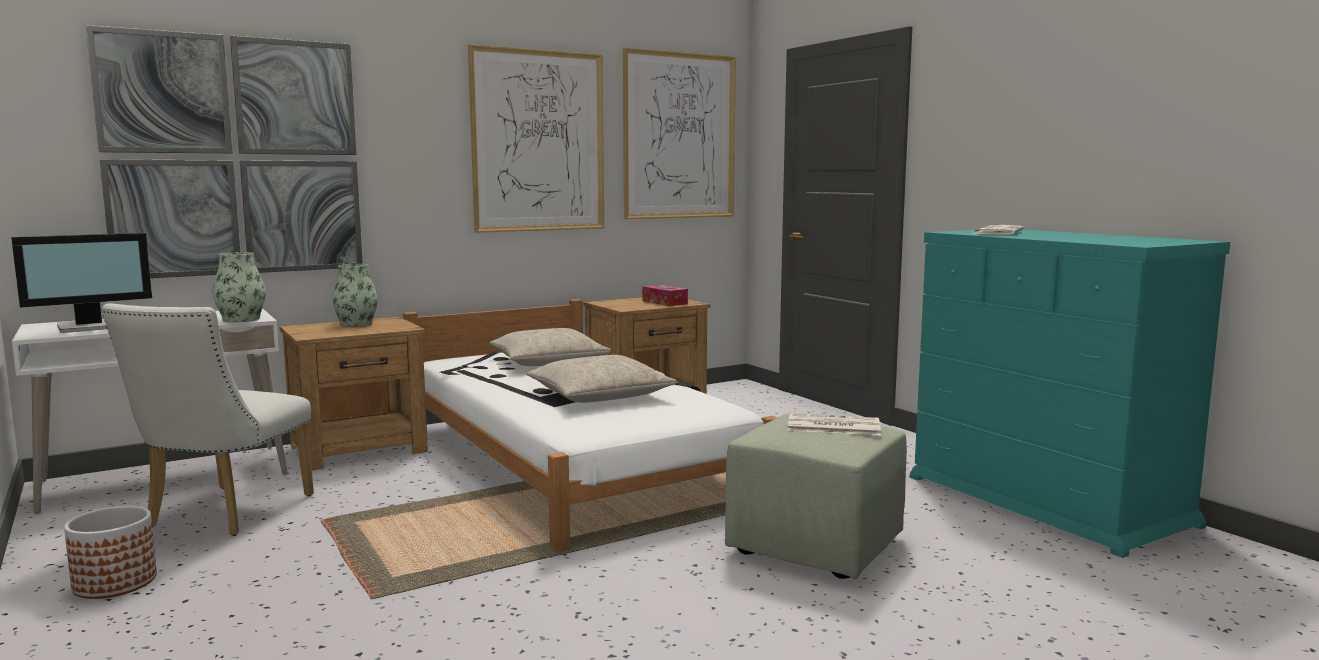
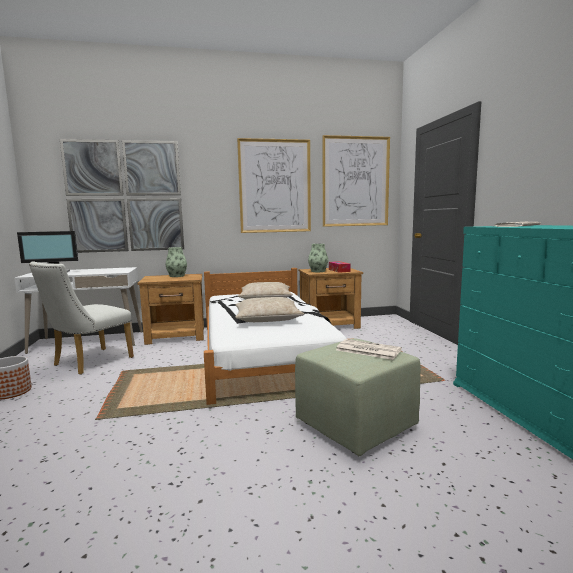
camera: 20 degrees right, 0 degrees up
(241, 319) = (115, 271): vase -> vase (318, 271)

